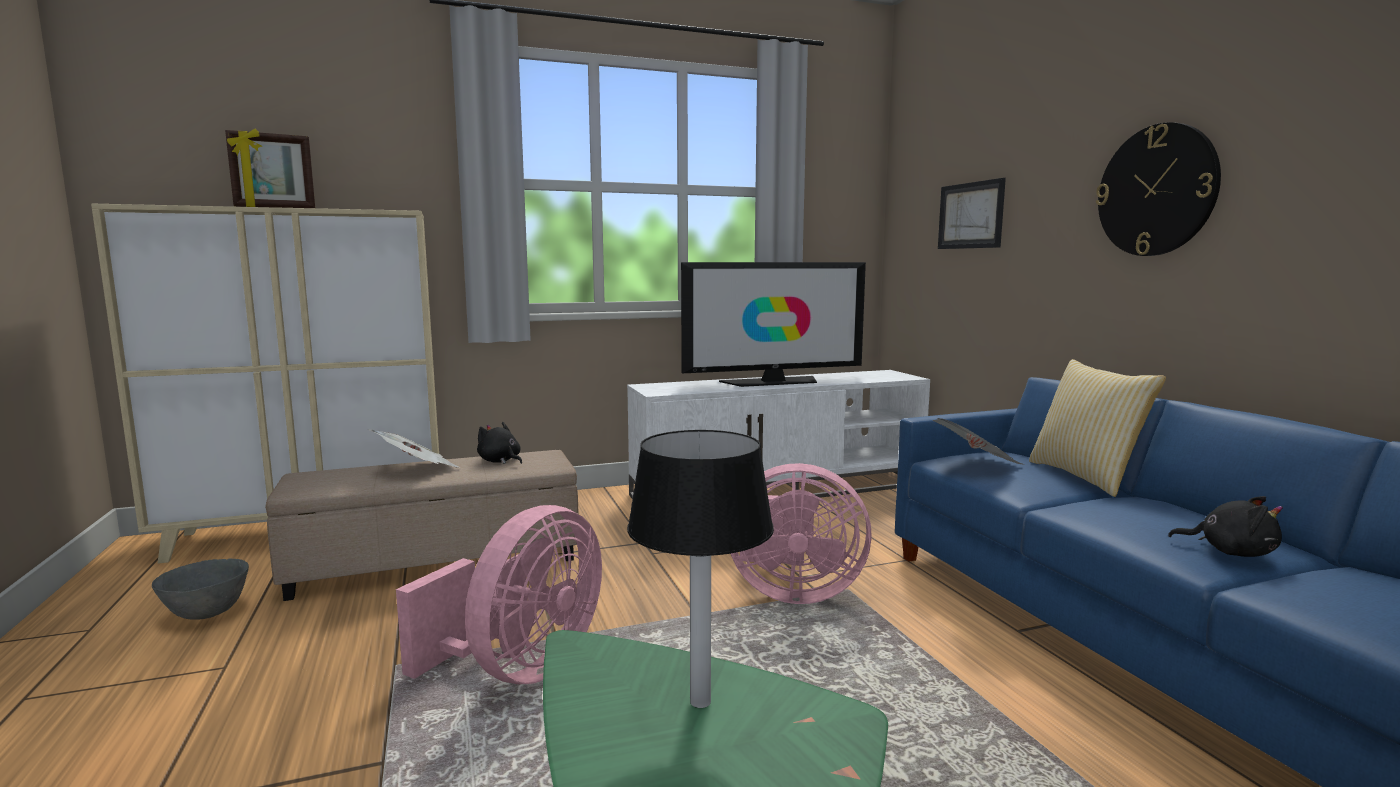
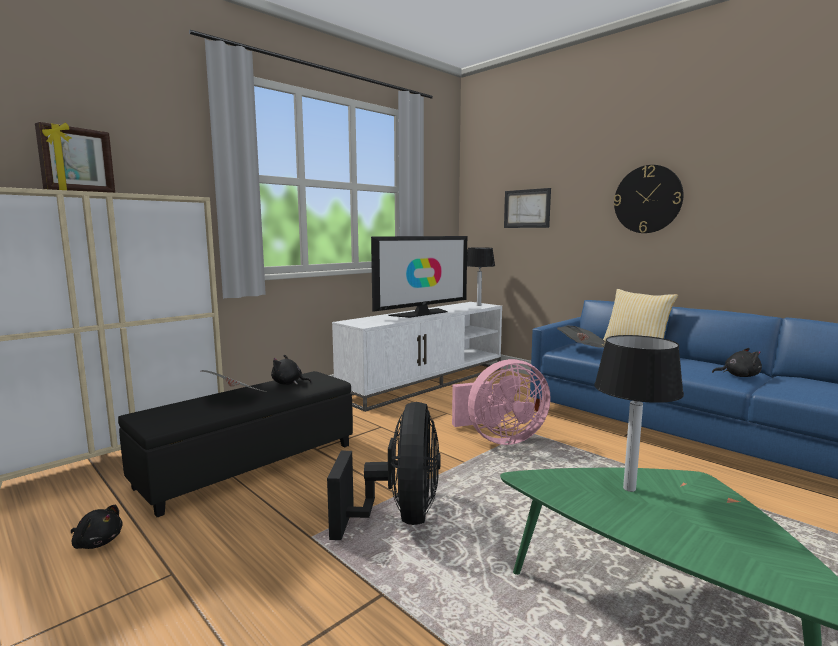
camera: 25 degrees left, 0 degrees up
(207, 614) = (97, 542): grey bowl -> black plush toy
(437, 562) = (250, 465): beige ottoman -> black ottoman
(521, 669) = (399, 517): pink fan -> black fan
(889, 376) = (479, 305): none -> table lamp

